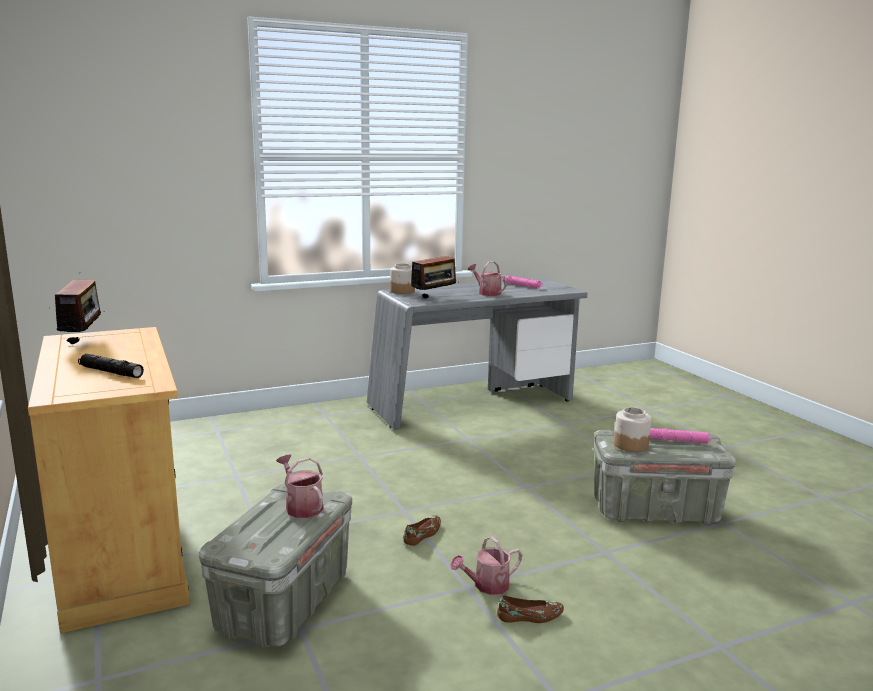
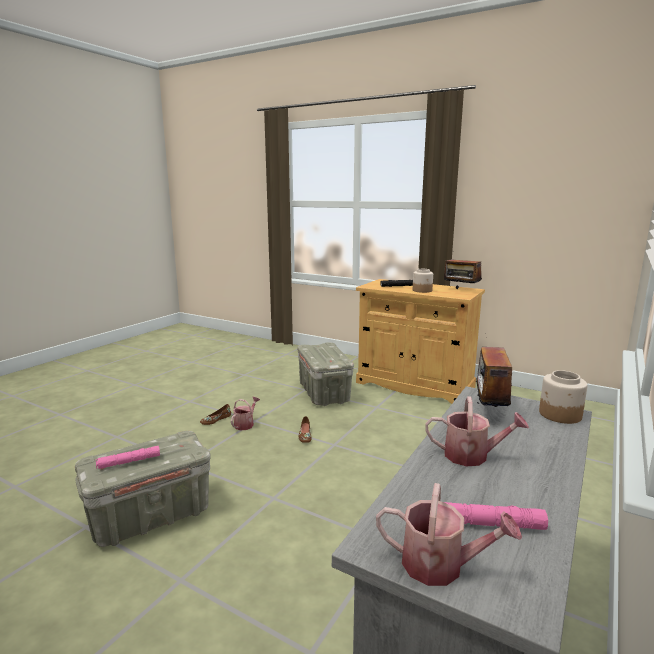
camera: 145 degrees right, 0 degrees up
(301, 506) = (324, 357): watering can -> watering can (441, 565)
(630, 445) = (173, 442): jar -> jar (422, 290)

